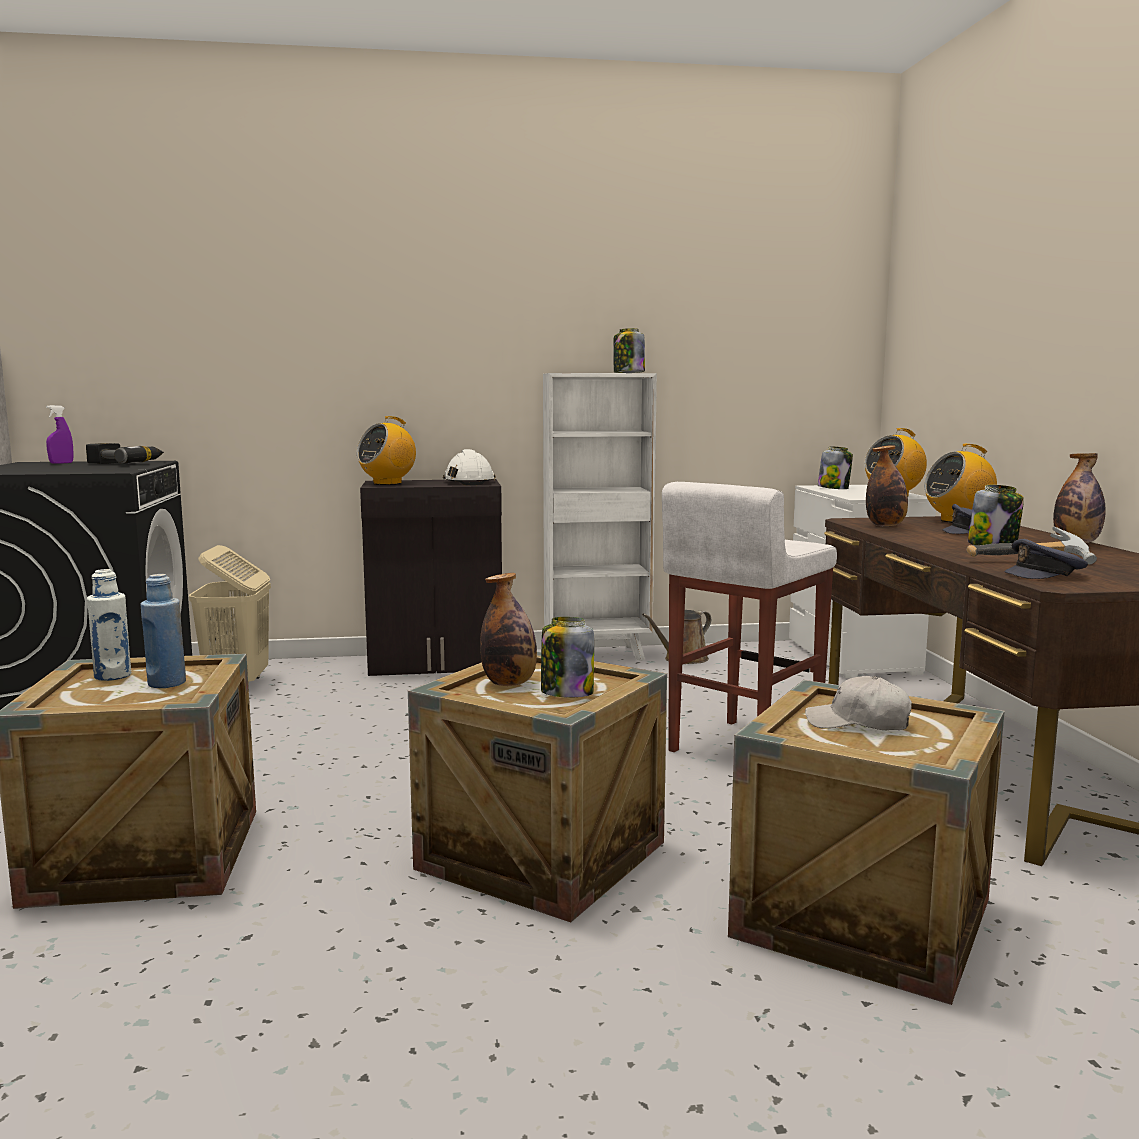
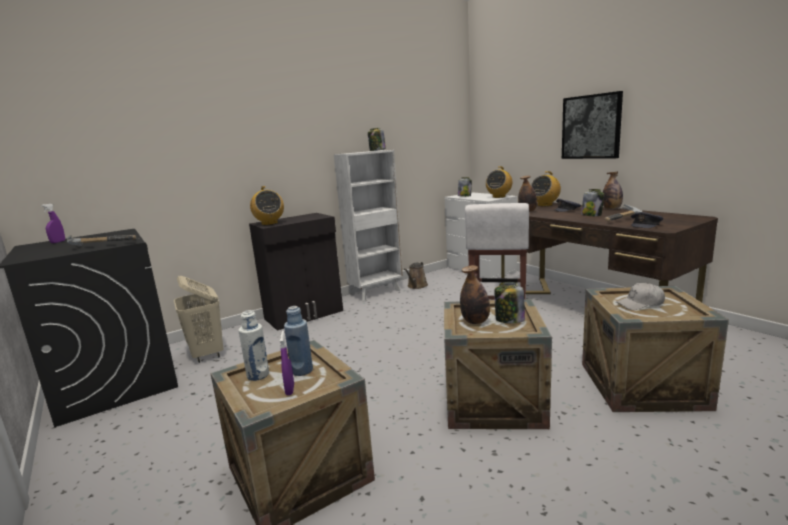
camera: 25 degrees left, 5 degrees up
(83, 470) = (102, 245): none -> hammer
(113, 698) = (290, 390): none -> purple spray bottle
(126, 463) = (108, 235): power drill -> none
(388, 483) = (269, 223): radio -> radio turned 45 degrees counterclockwise
(468, 482) = (310, 216): white hard hat -> none
(1067, 347) = (591, 127): none -> picture

